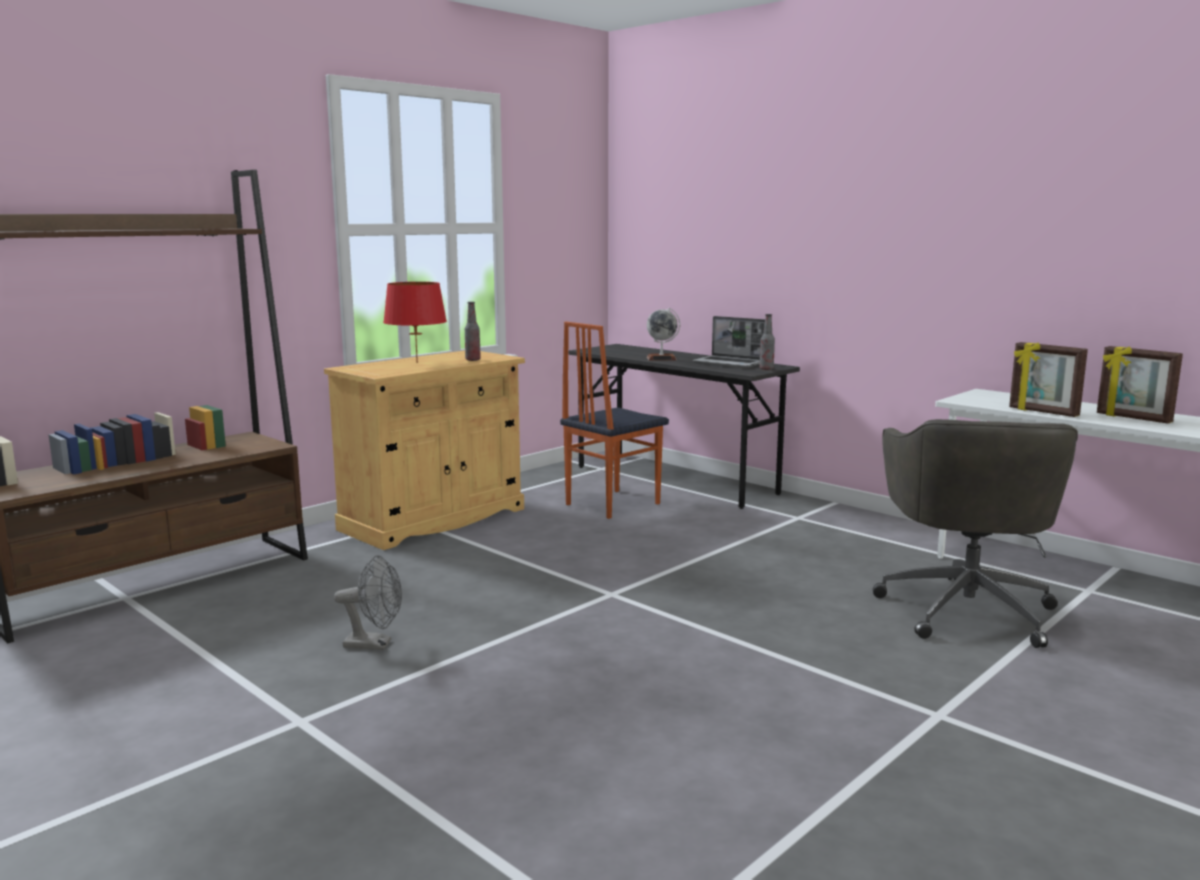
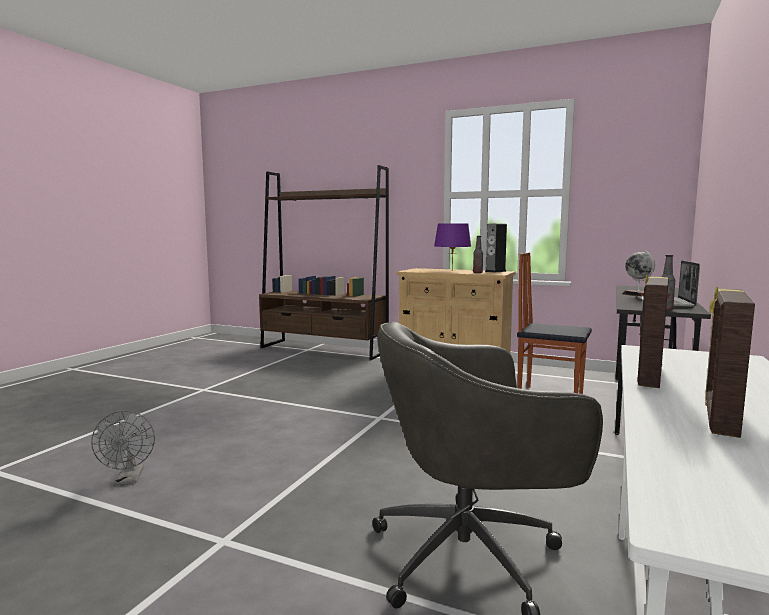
camera: 70 degrees right, 5 degrees down
(375, 644) = (280, 386): grey fan -> grey fan (129, 479)
(417, 362) = (452, 270): red table lamp -> purple table lamp
(464, 354) = (495, 271): none -> speaker

